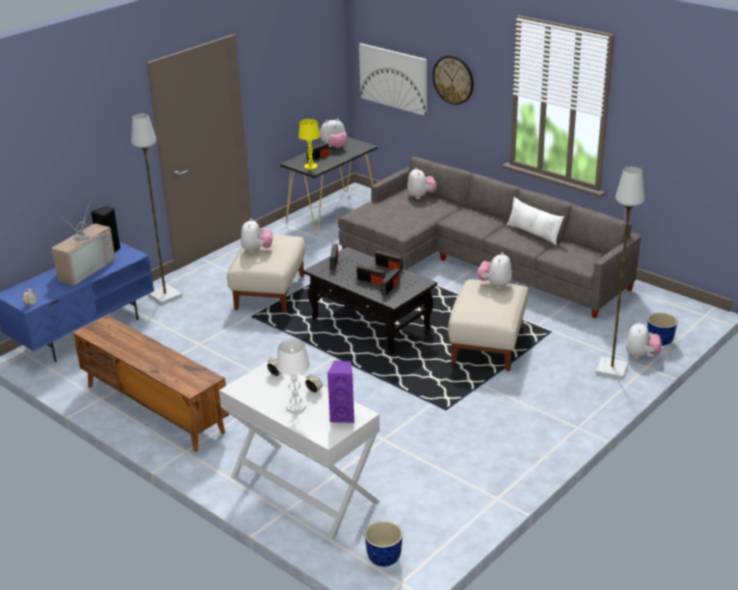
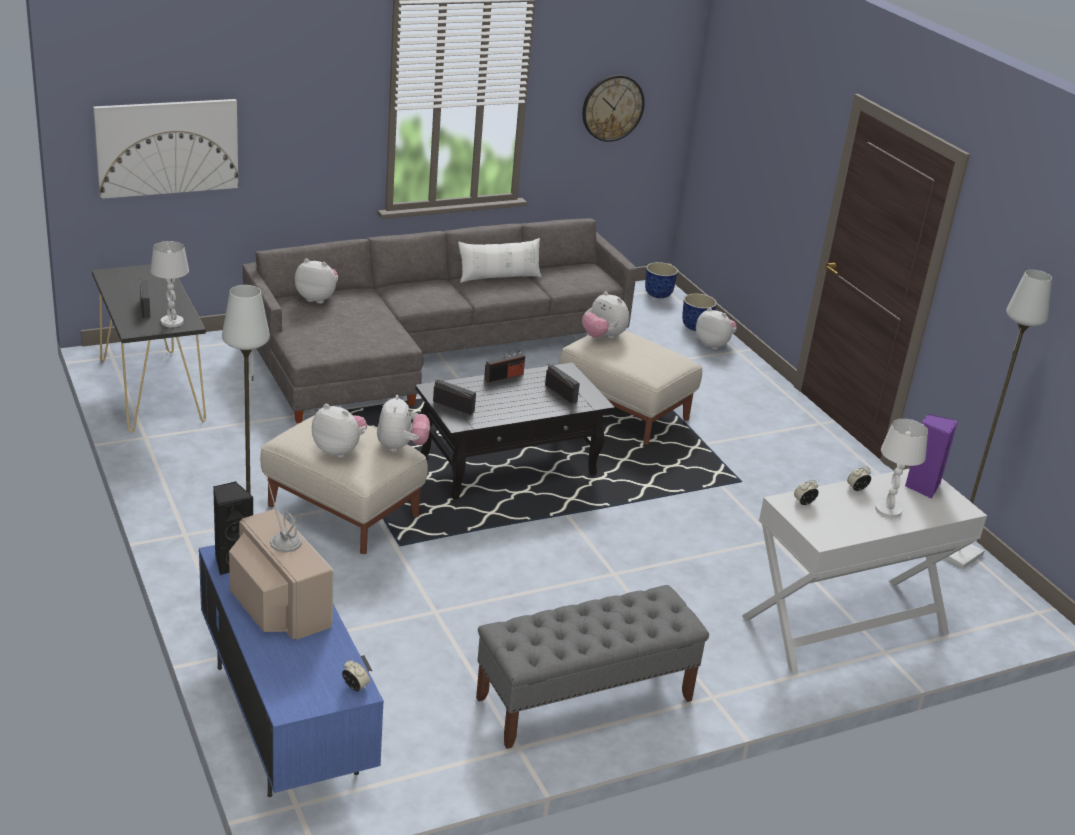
camera: 70 degrees left, 0 degrees up
(153, 408) = (584, 699): brown tv stand -> grey bench
(311, 167) = (171, 322): yellow table lamp -> white table lamp
(334, 147) = (124, 287): plush toy -> plush toy (401, 447)
(371, 281) = (531, 399): radio -> none
(384, 559) = (995, 609): planter -> planter (658, 294)
(453, 79) = (286, 117): wall clock -> wall clock (612, 107)
(611, 369) = (728, 368): grey floor lamp -> grey floor lamp (956, 553)

